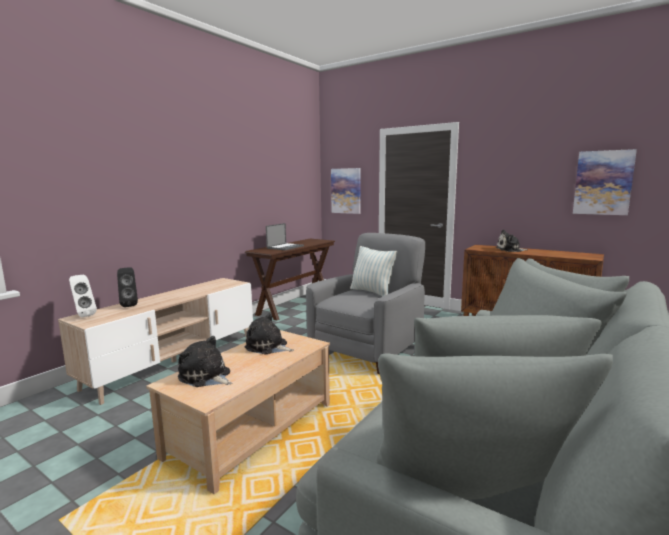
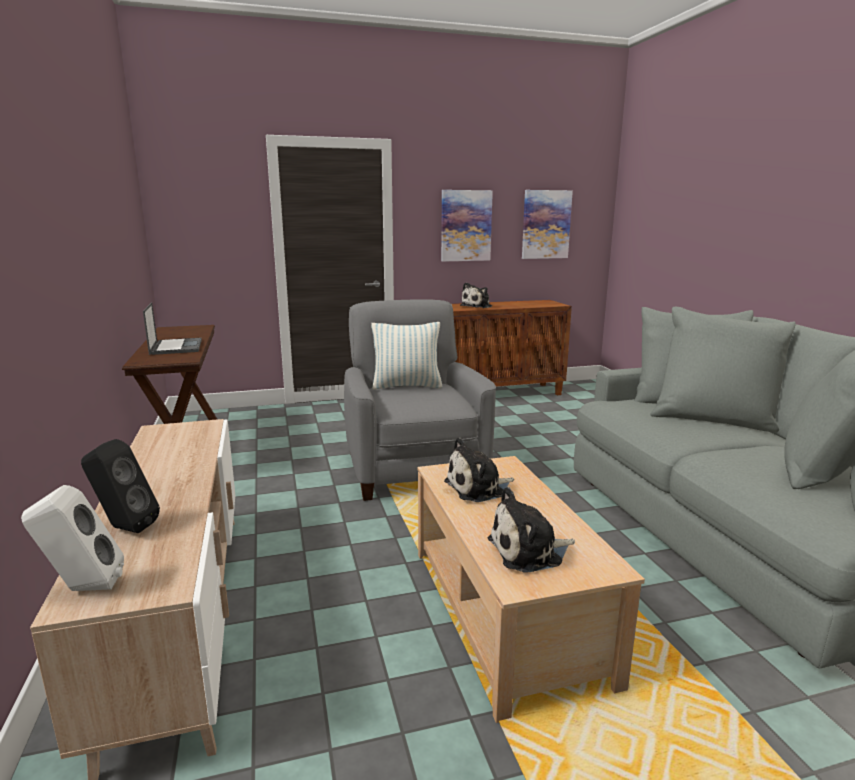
camera: 50 degrees left, 5 degrees up
(346, 191) = (207, 237): picture -> picture (466, 226)

